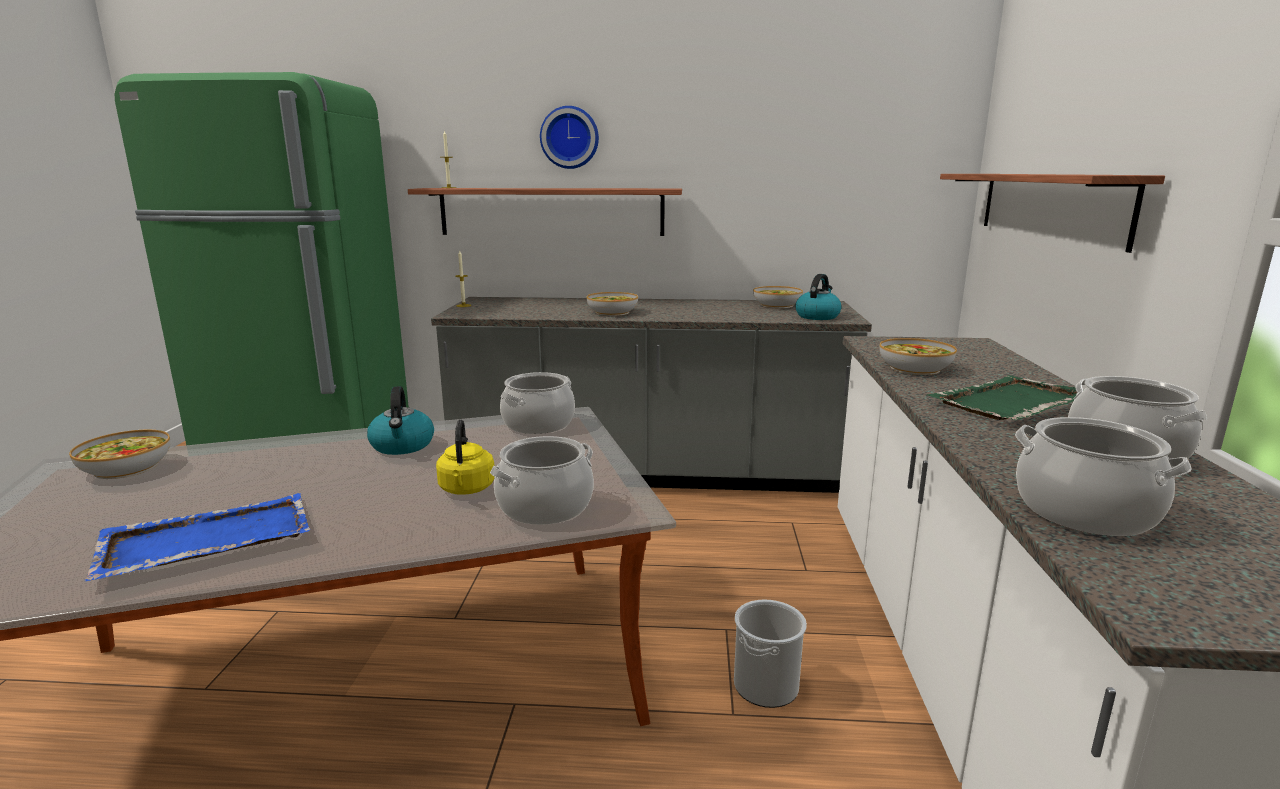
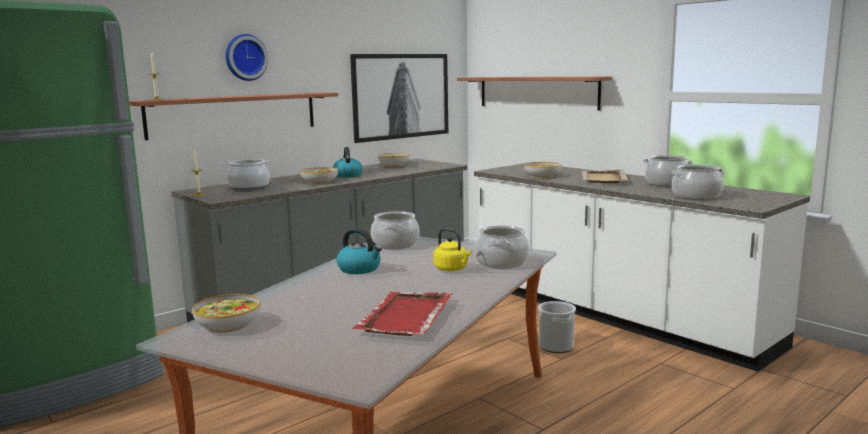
camera: 45 degrees left, 5 degrees down
(205, 540) = (405, 317): blue tray -> red tray
(532, 305) = (249, 187): none -> cooking pot
(817, 316) = (433, 166): kettle -> kettle (347, 175)
(826, 200) = (401, 96): none -> picture
(1009, 403) = (603, 179): green tray -> beige tray

